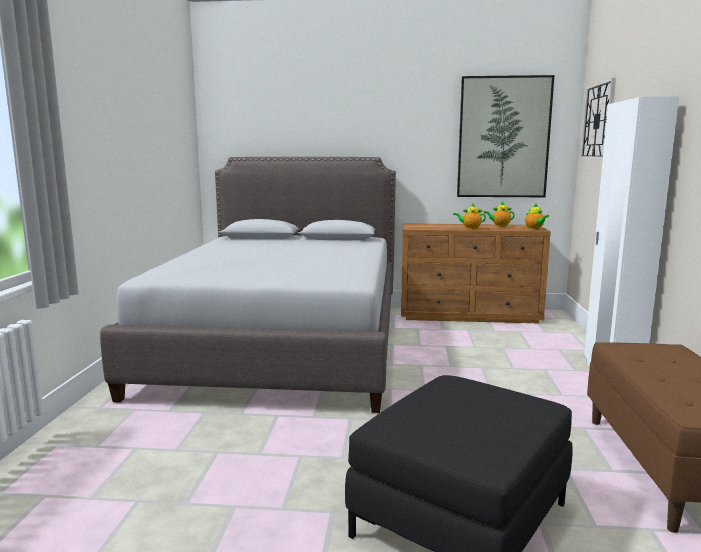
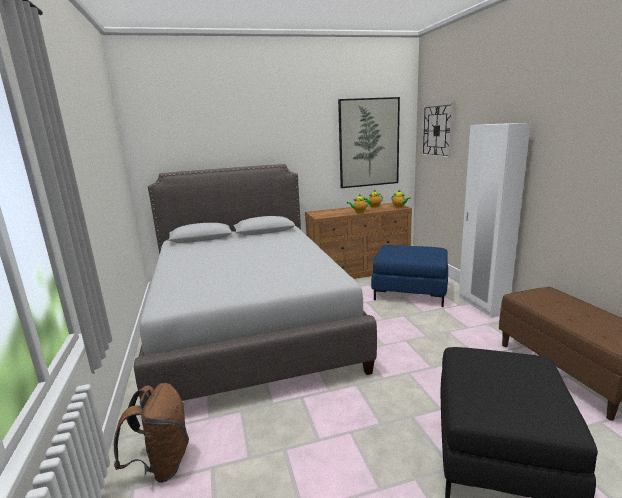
camera: 20 degrees left, 5 degrees up
(95, 434) = (162, 464): none -> brown backpack
(518, 345) = (410, 291): none -> blue ottoman

